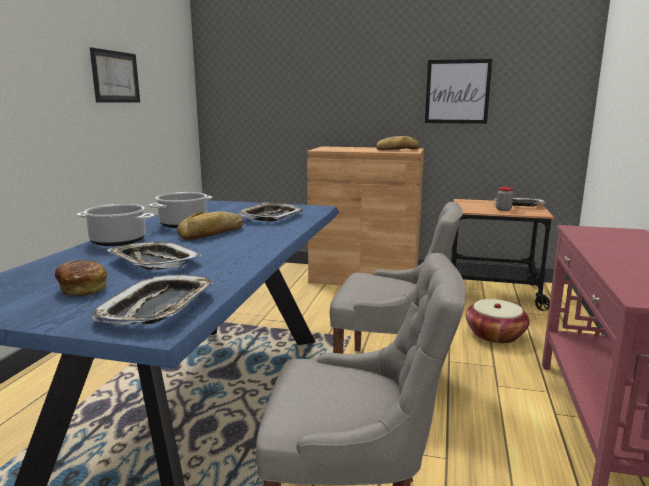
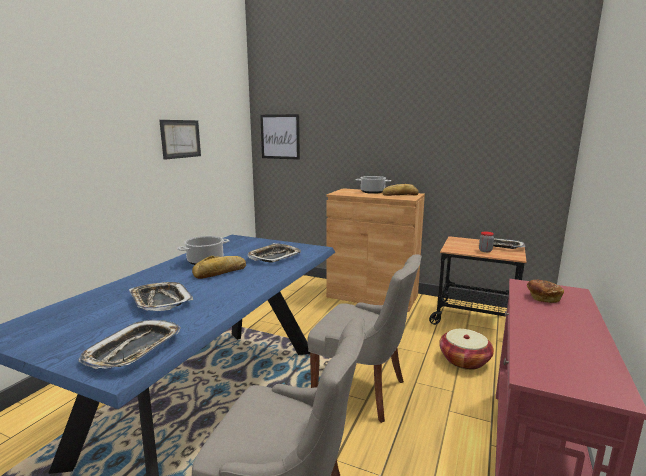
camera: 10 degrees right, 0 degrees up
(82, 289) = (96, 325): bread -> bread (542, 297)
(119, 241) = (150, 276): cooking pot -> cooking pot (373, 192)
(457, 92) = (454, 147): picture -> picture (280, 136)

